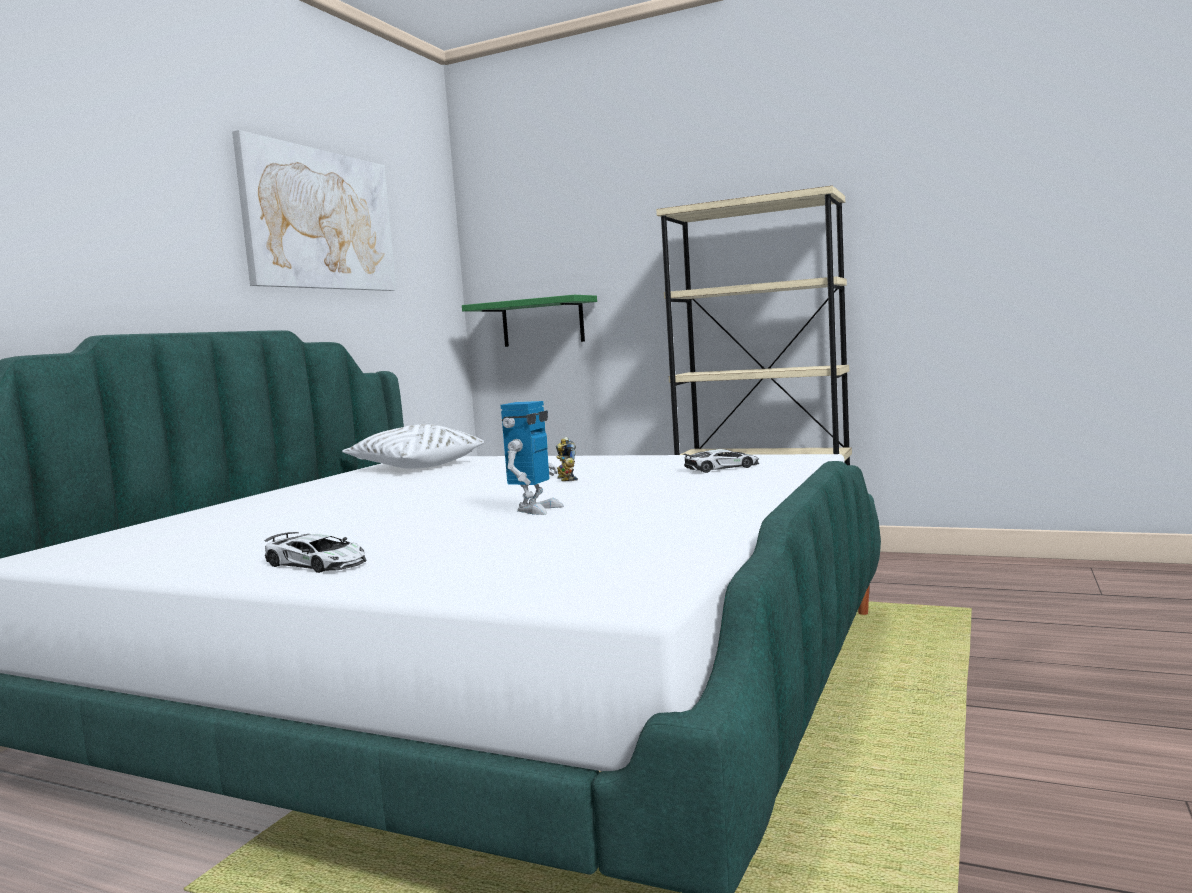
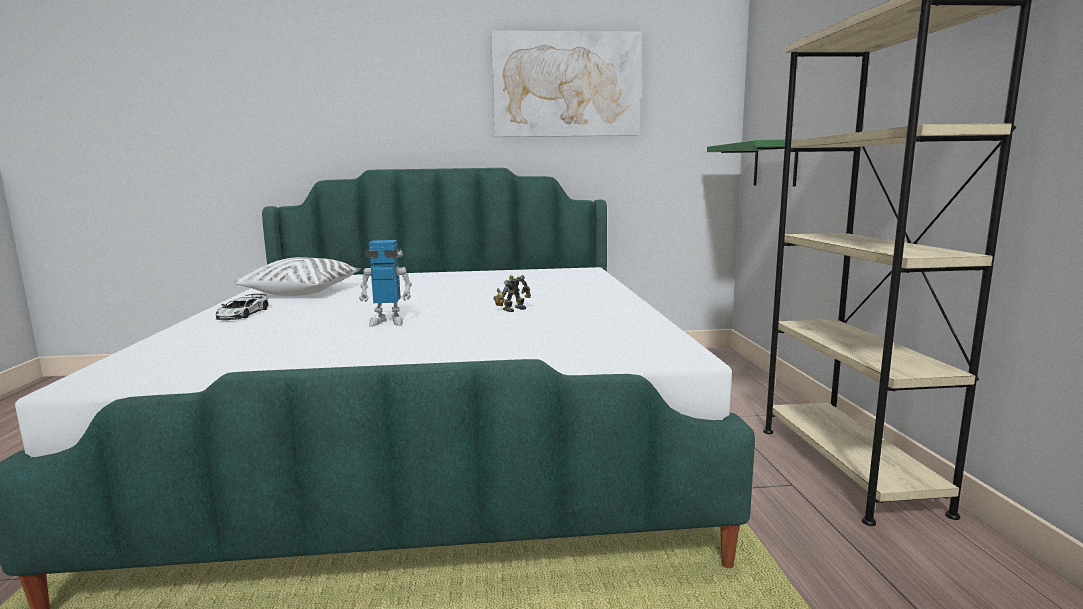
camera: 60 degrees right, 5 degrees up
(415, 466) = (555, 275): white pillow -> white pillow (302, 292)
(722, 468) = (592, 337): toy car -> none

